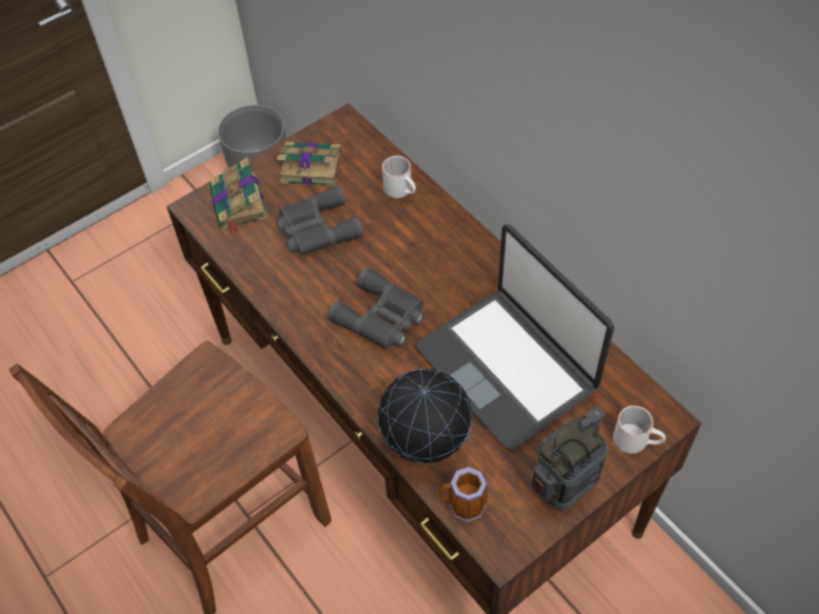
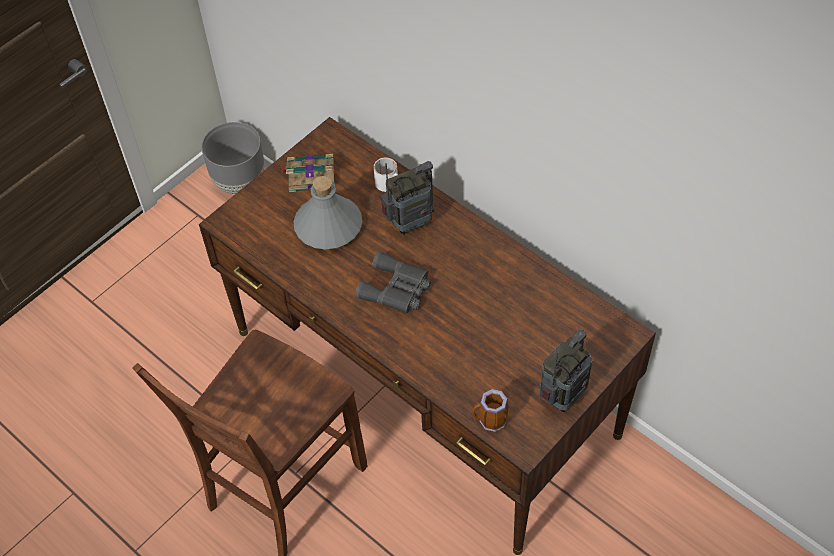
camera: 10 degrees left, 0 degrees up
(239, 204) = (259, 214): book -> none
(316, 229) = (328, 226): grey binoculars -> grey bottle
(416, 240) = (410, 223): none -> radio
(425, 443) = (452, 380): globe -> none
(507, 367) = (503, 313): laptop -> none
(637, 440) = (610, 352): white mug -> none

